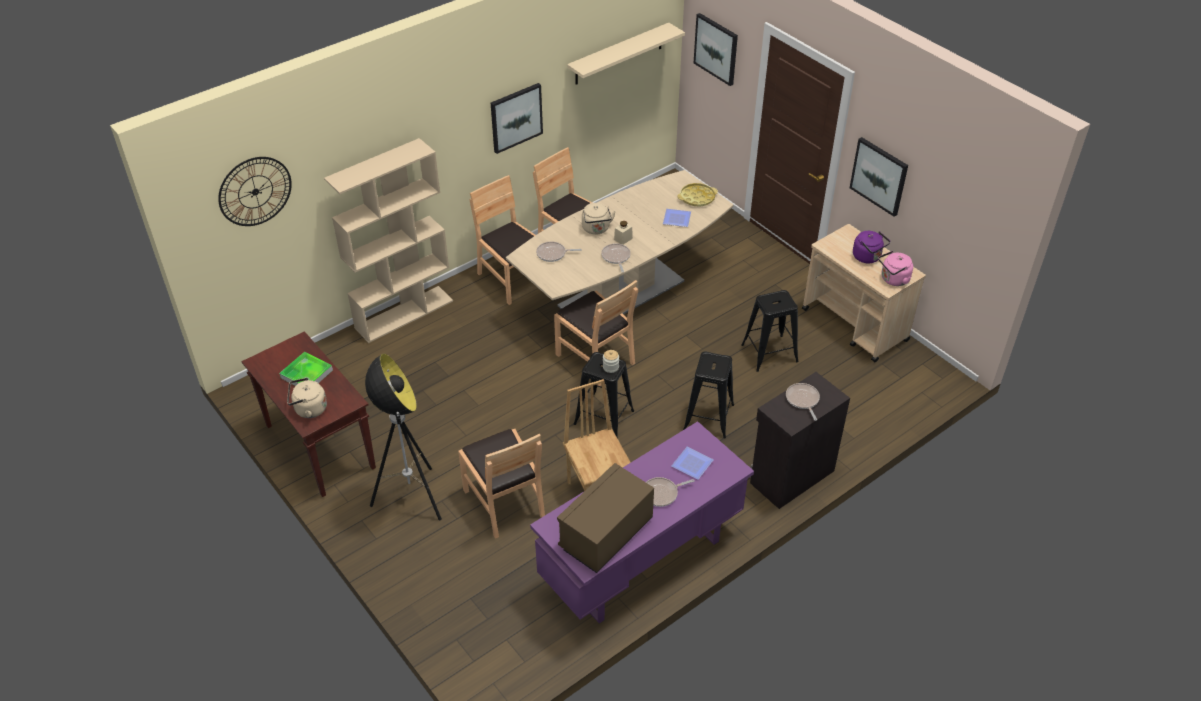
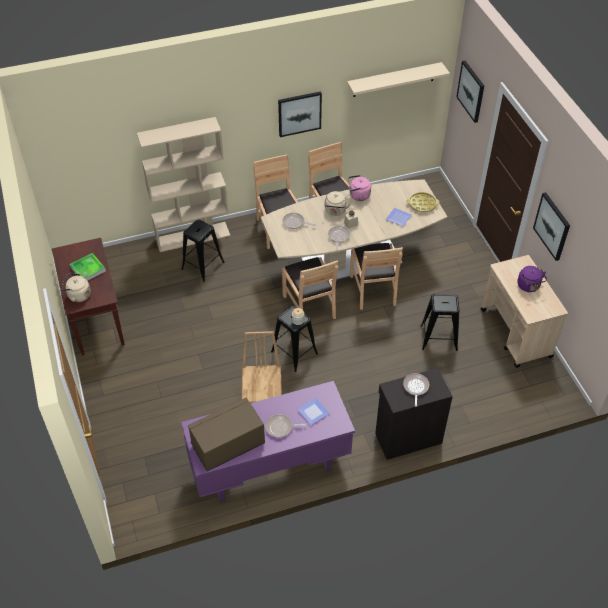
camera: 20 degrees right, 5 degrees up
(255, 191) = (84, 133): wall clock -> none
(411, 498) = (138, 373): floor lamp -> none
(505, 502) = (197, 395): brown chair -> brown chair (373, 290)
(708, 416) = (369, 374): black stool -> black stool (203, 265)
(893, 280) = (539, 310): pink kettle -> pink kettle (358, 195)

